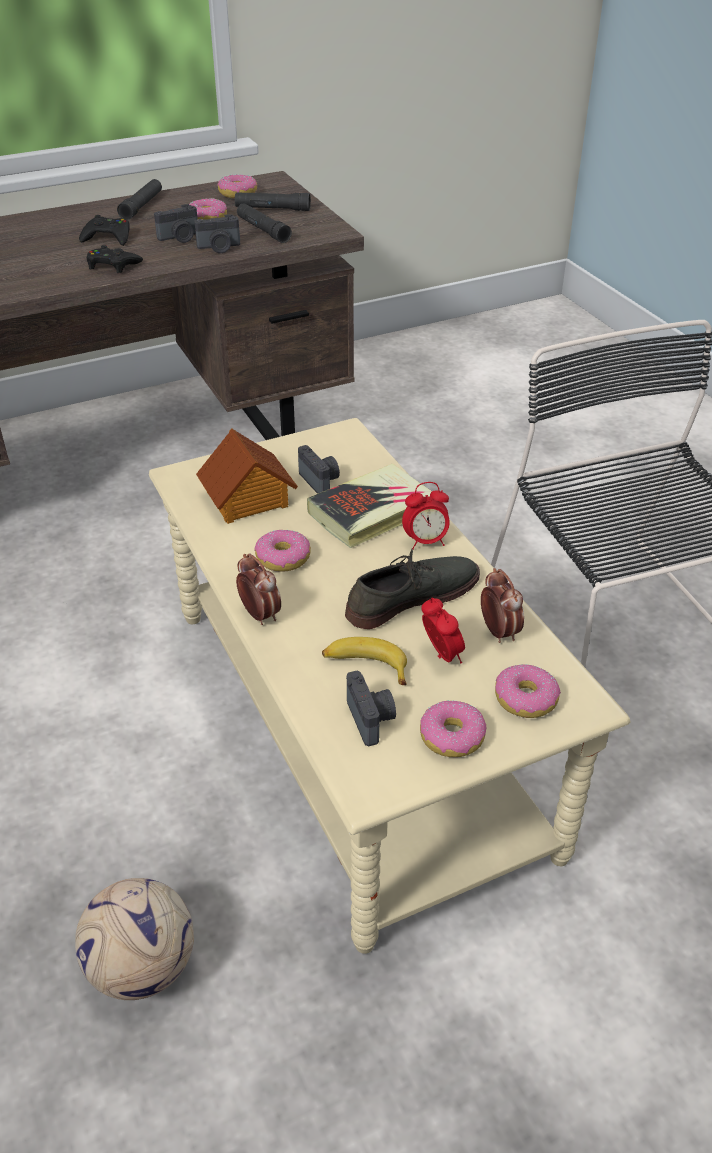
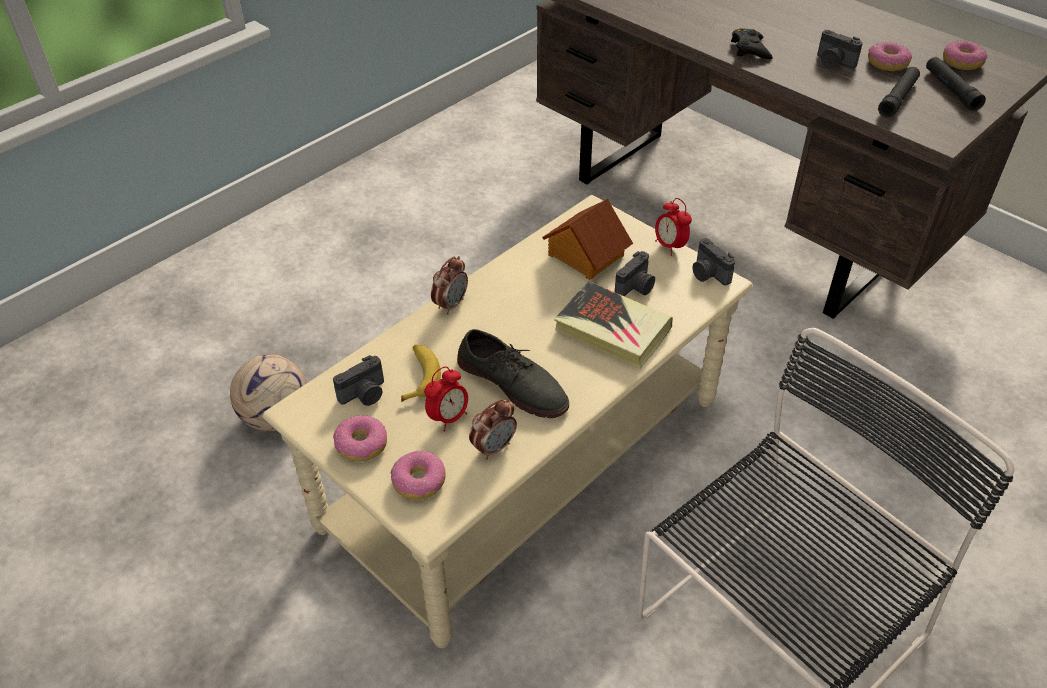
camera: 70 degrees right, 5 degrees up
(108, 237) = (797, 31): black game controller -> none
(142, 206) = (874, 25): black flashlight -> none
(219, 248) = (835, 87): camera -> camera (708, 274)
(283, 558) = (522, 297): donut -> none
(425, 542) = (590, 373): alarm clock -> alarm clock (670, 246)

